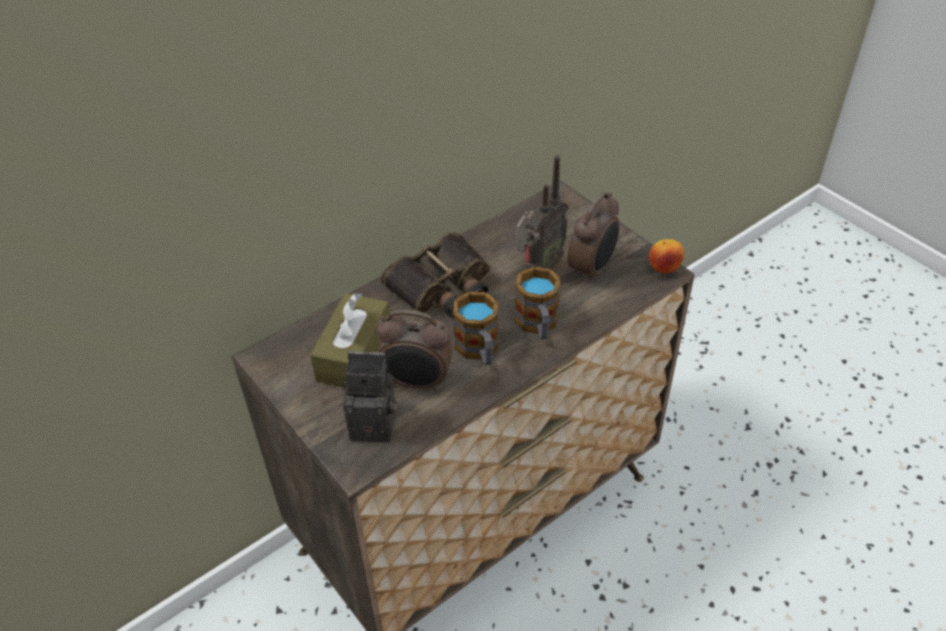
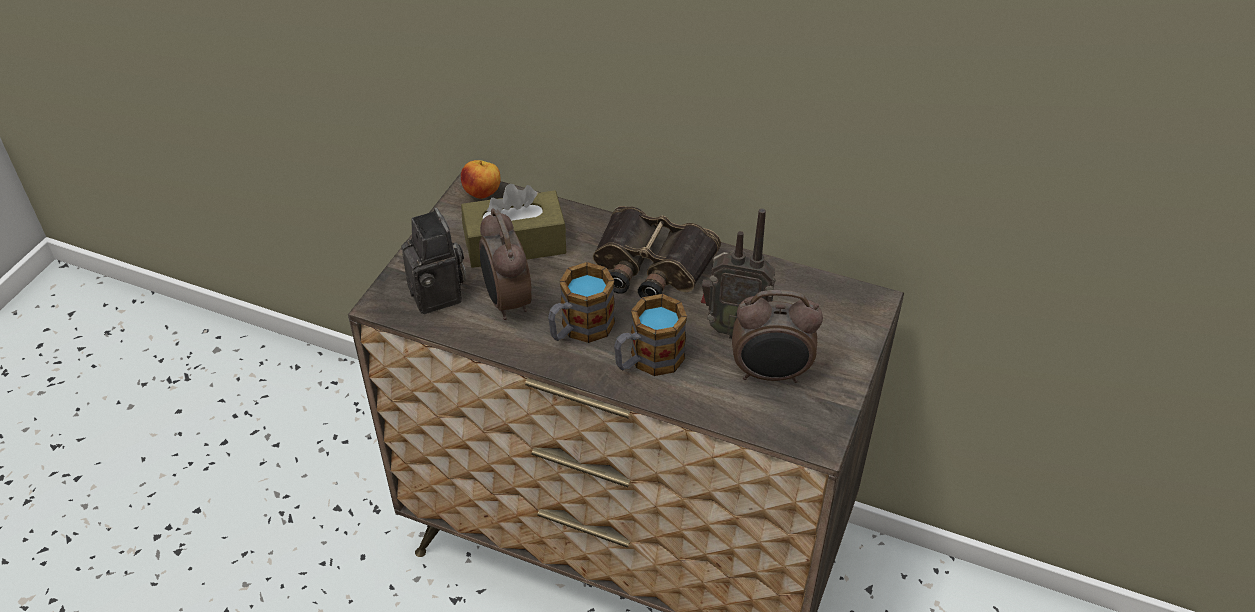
camera: 60 degrees right, 0 degrees up
(663, 268) = (823, 439): apple -> apple (483, 193)

